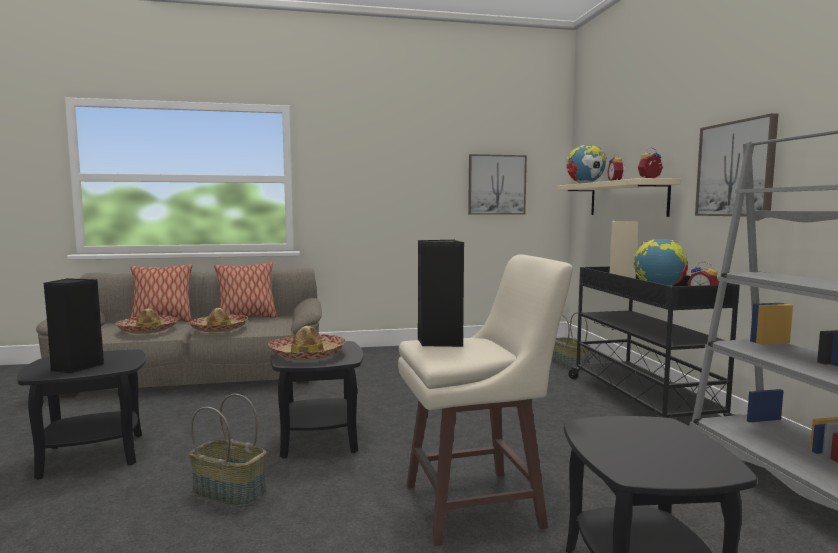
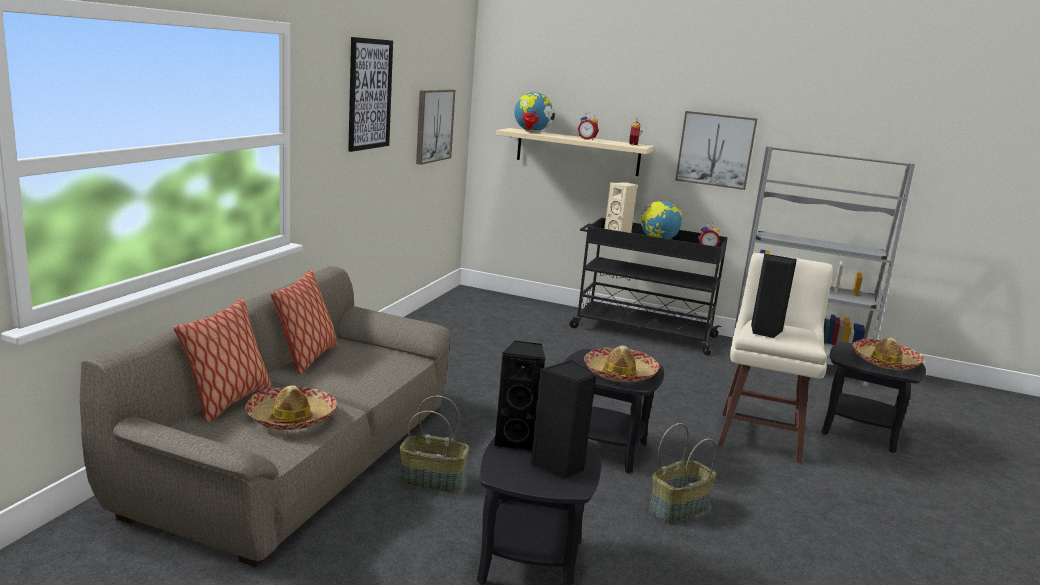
camera: 60 degrees left, 10 degrees up
(118, 354) = (517, 441): none -> black speaker
(219, 329) = (359, 382): hat -> hat (885, 362)
(392, 155) = (369, 94): none -> picture
(570, 365) = (539, 315): basket -> basket (433, 480)

